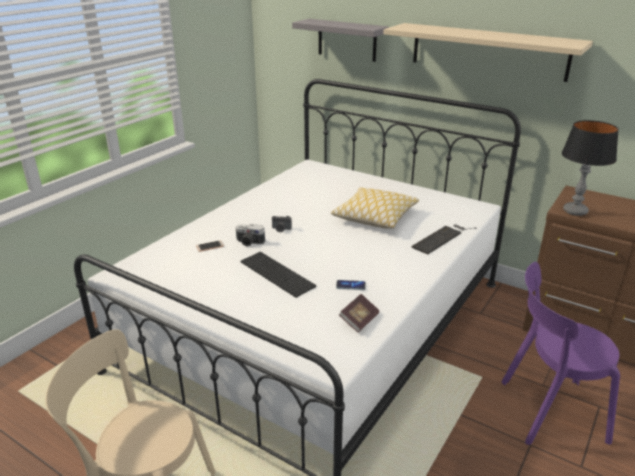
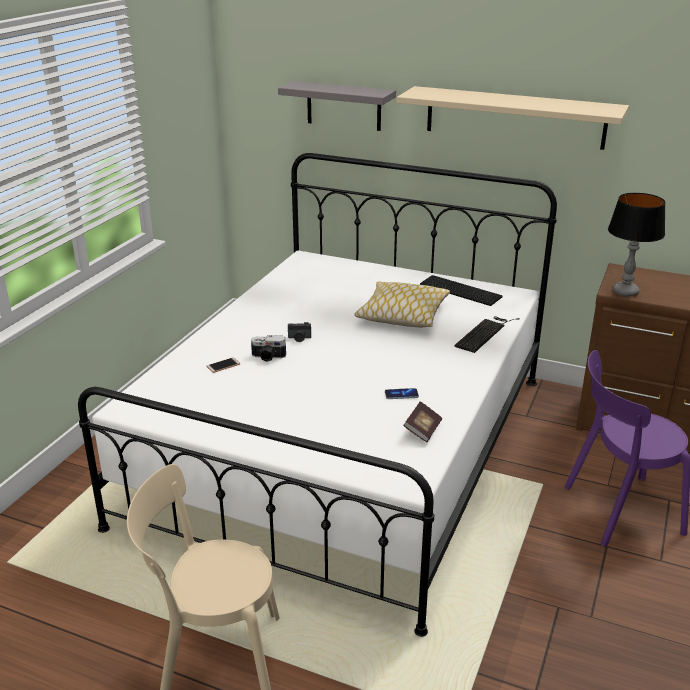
camera: 10 degrees left, 0 degrees up
(279, 273) = (316, 389): keyboard -> keyboard (462, 290)

